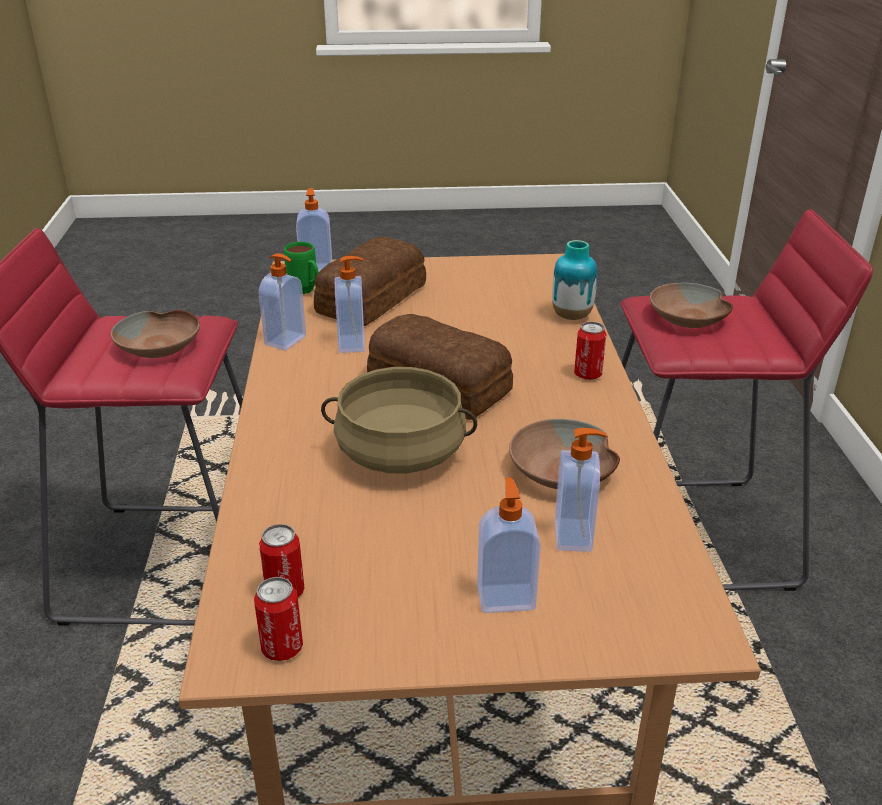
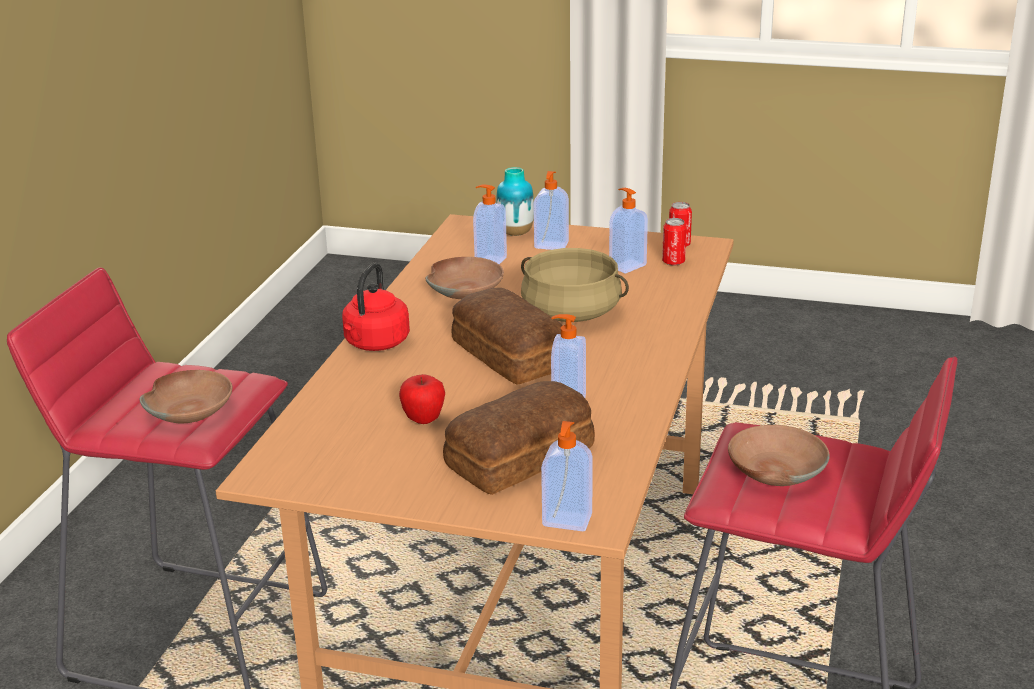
camera: 160 degrees left, 5 degrees down
(286, 341) = (634, 418): soap dispenser -> soap dispenser (626, 266)
(306, 292) = (593, 481): green mug -> none
(470, 313) = (423, 420): none -> apple
(571, 316) = (323, 400): vase -> vase (515, 233)
(587, 375) = (375, 344): can -> red kettle

